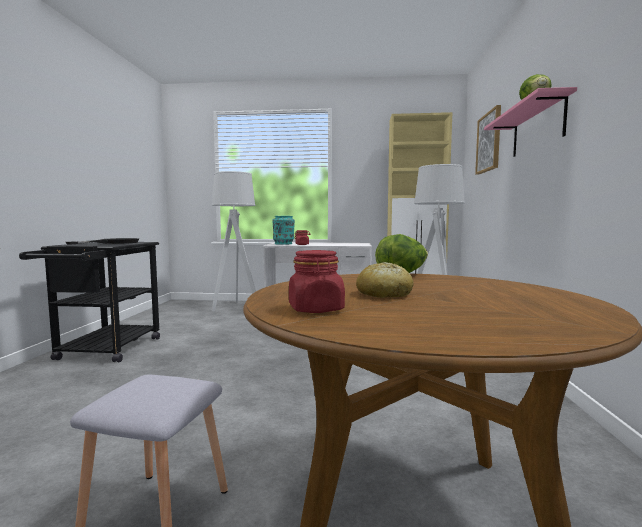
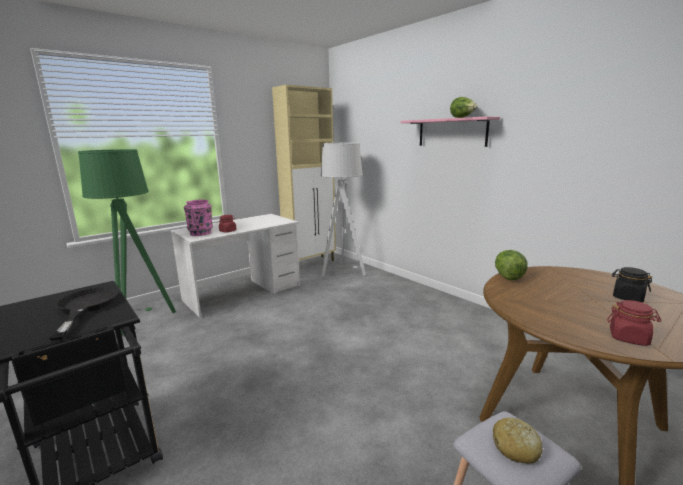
camera: 45 degrees left, 10 degrees up
(236, 307) = (140, 319): grey floor lamp -> green floor lamp
(284, 244) = (201, 233): turquoise vase -> pink vase
(384, 294) = (584, 306): bread -> bread (515, 448)
(486, 303) = (627, 297): none -> black jar
(489, 142) = (378, 124): picture -> none

